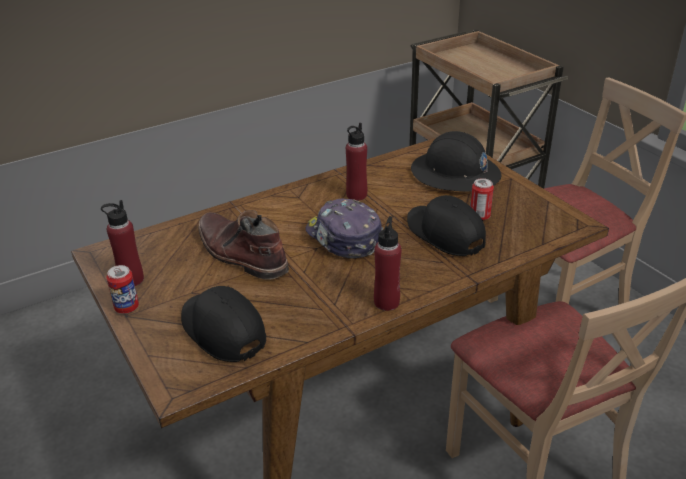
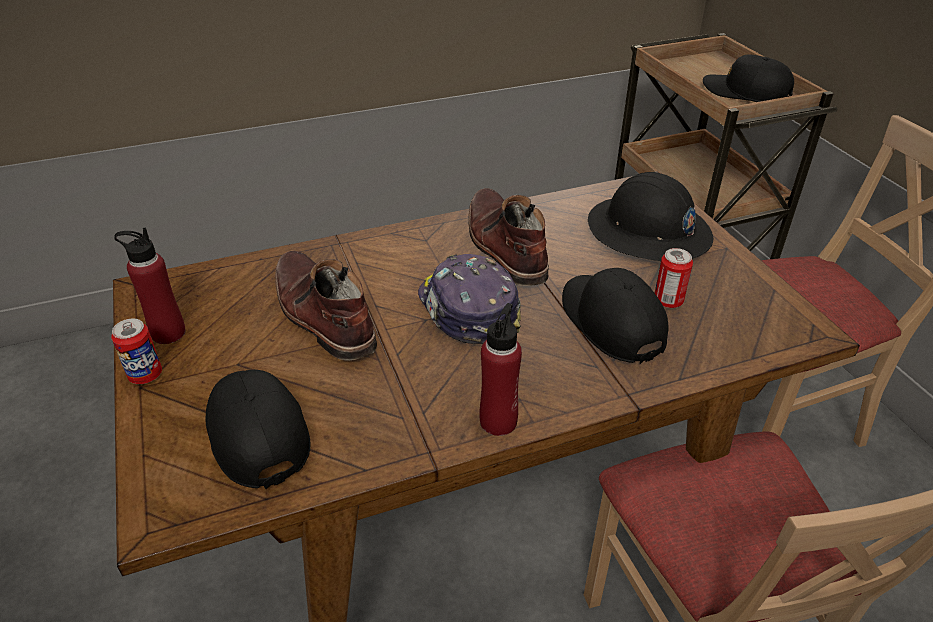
camera: 10 degrees right, 5 degrees up
(356, 195) = (504, 246): red bottle -> brown boot
(501, 71) = (746, 92): none -> black cap

